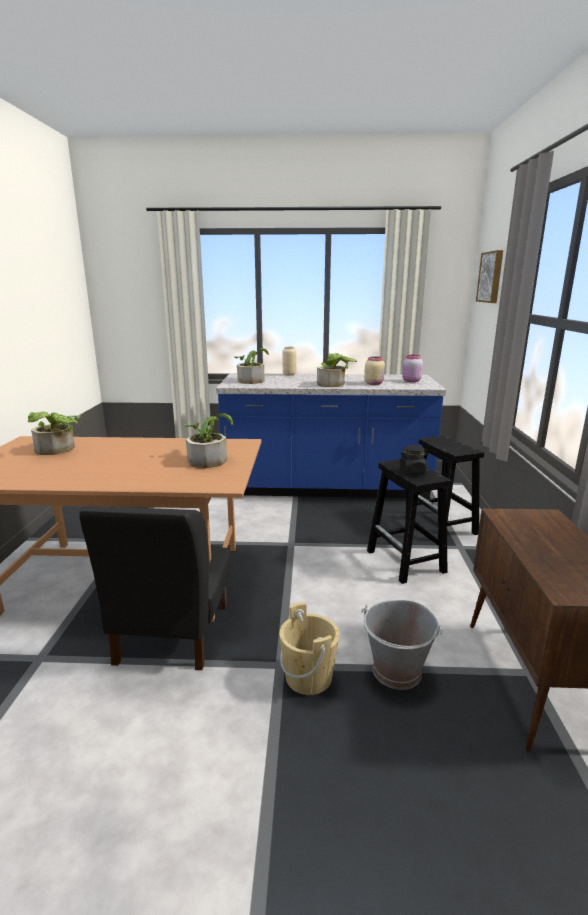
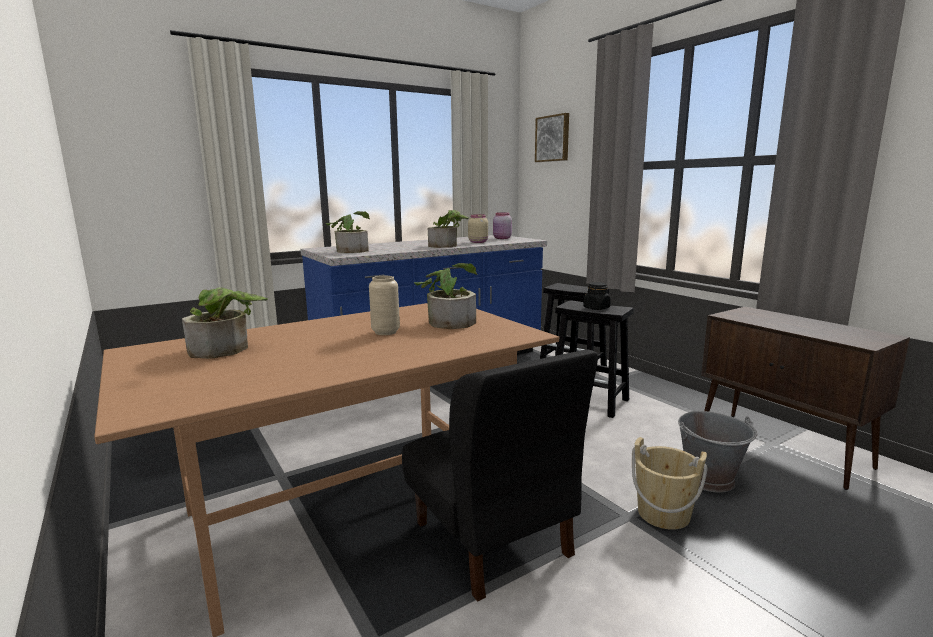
camera: 35 degrees left, 5 degrees down
(289, 374) = (374, 244): beige vase -> beige vase (385, 332)

